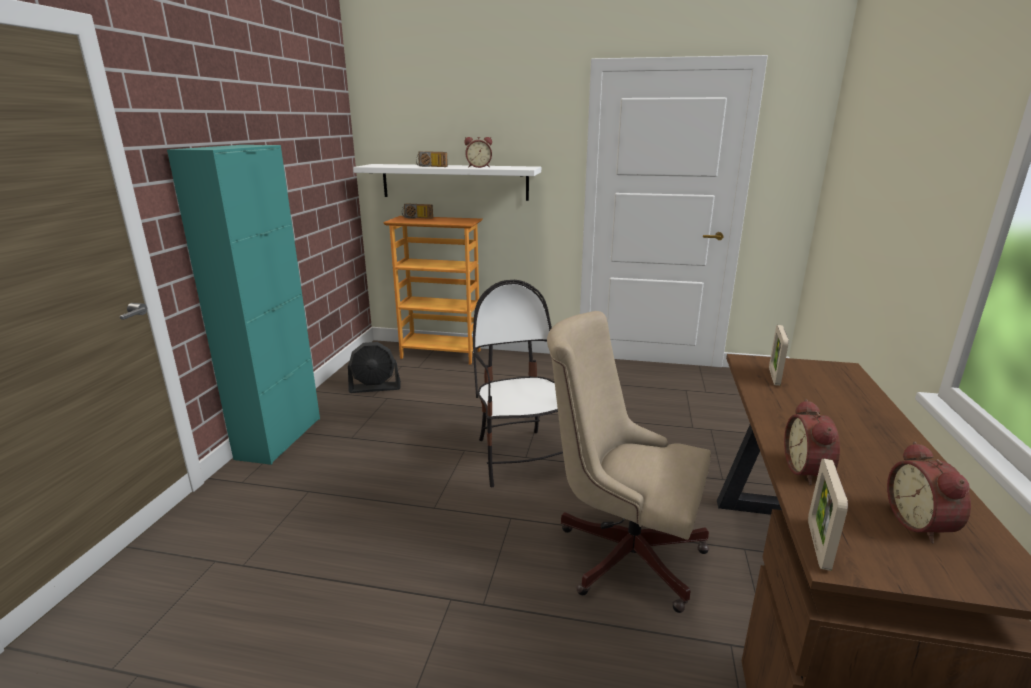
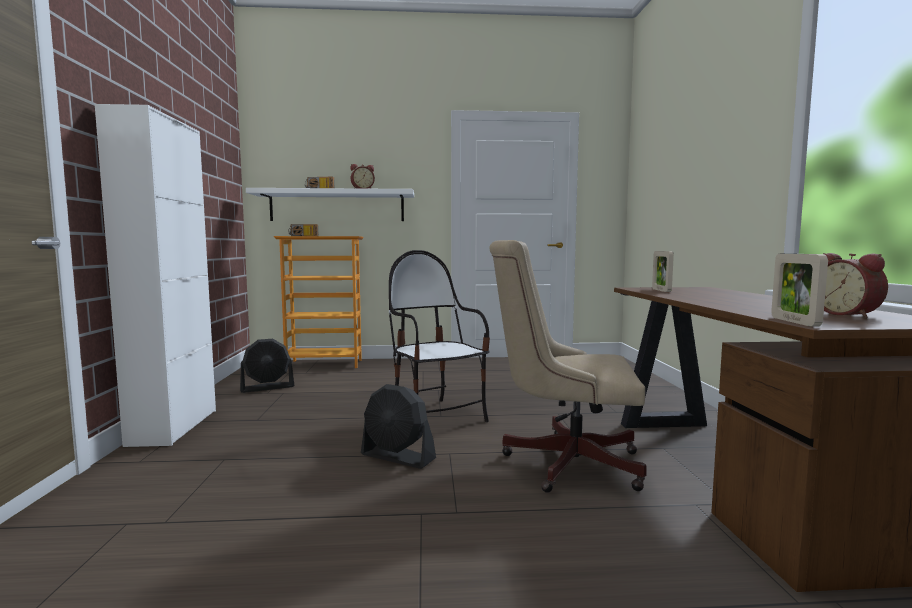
camera: 15 degrees left, 15 degrees down
(279, 438) = (173, 427): turquoise cabinet -> white cabinet
(459, 515) = (398, 457): none -> black fan
(809, 471) = (741, 307): alarm clock -> none

